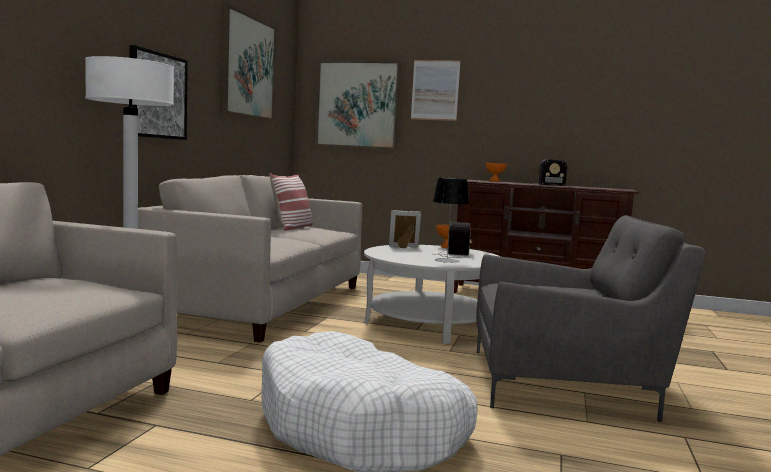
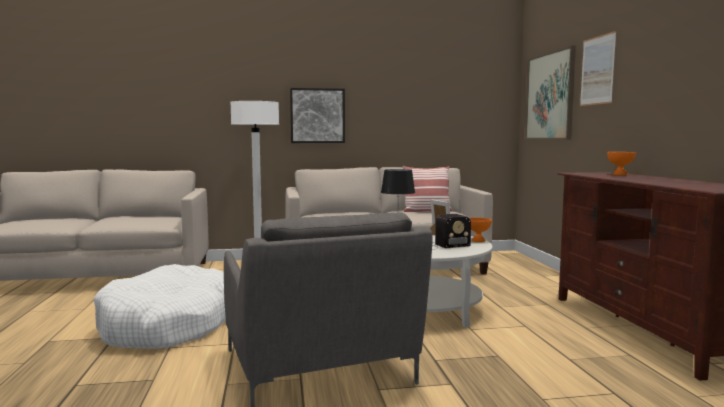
camera: 65 degrees right, 0 degrees up
(248, 67) = (432, 80): picture -> none
(542, 184) = (648, 179): radio -> none

